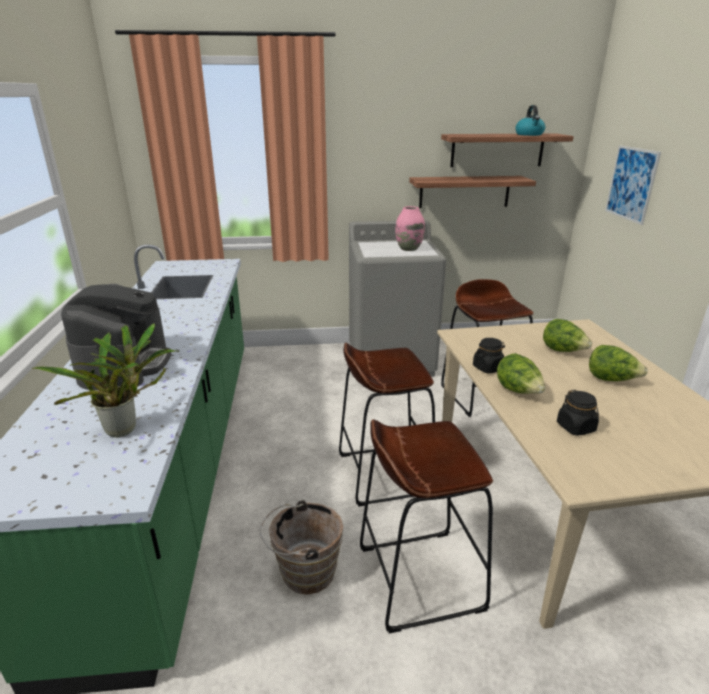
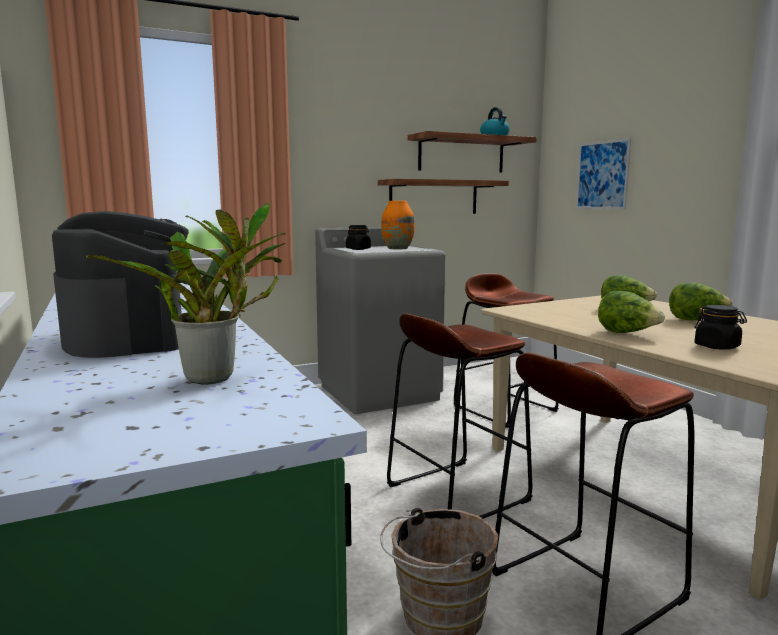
camera: 20 degrees left, 15 degrees down
(408, 249) = (397, 248): pink vase -> orange vase
(488, 368) = (572, 324): black jar -> black jar (358, 249)

